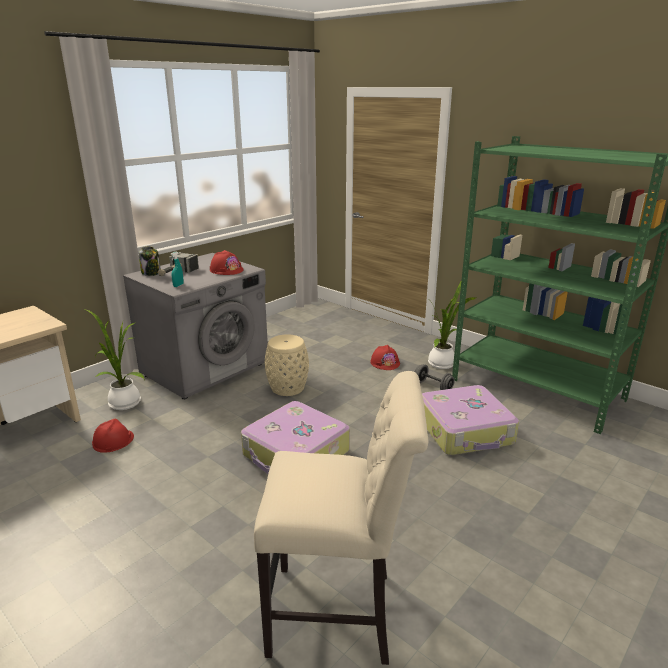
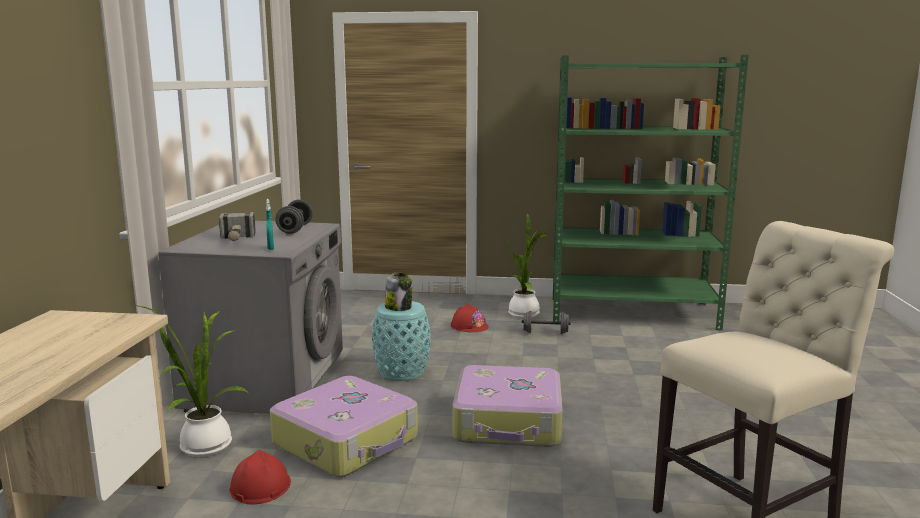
camera: 35 degrees left, 10 degrees down
(151, 273) = (198, 244): jar -> jar (399, 307)
(226, 270) = (295, 229): red hard hat -> grey dumbbell
(288, 388) = (402, 372): beige stool -> turquoise stool
(465, 431) = (627, 357): suitcase -> suitcase (347, 441)

